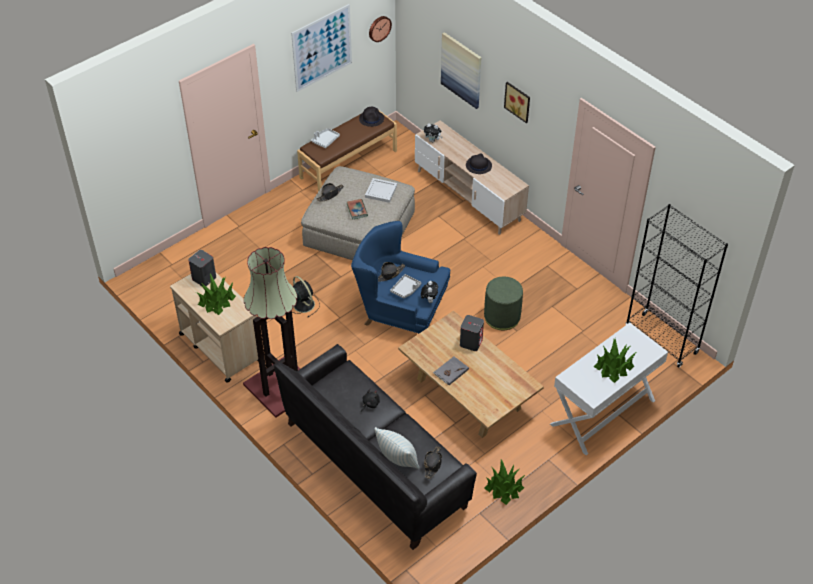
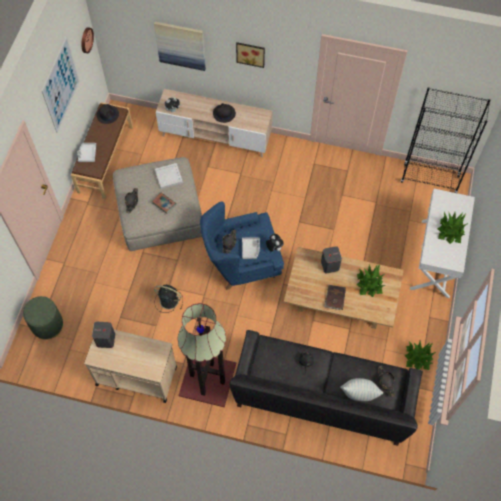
camera: 35 degrees left, 15 degrees up
(216, 301) = (132, 353): potted plant -> potted plant (370, 283)
(450, 371) = (334, 298): grey book -> brown book
(502, 317) = (315, 224): green ottoman -> green ottoman (47, 325)

